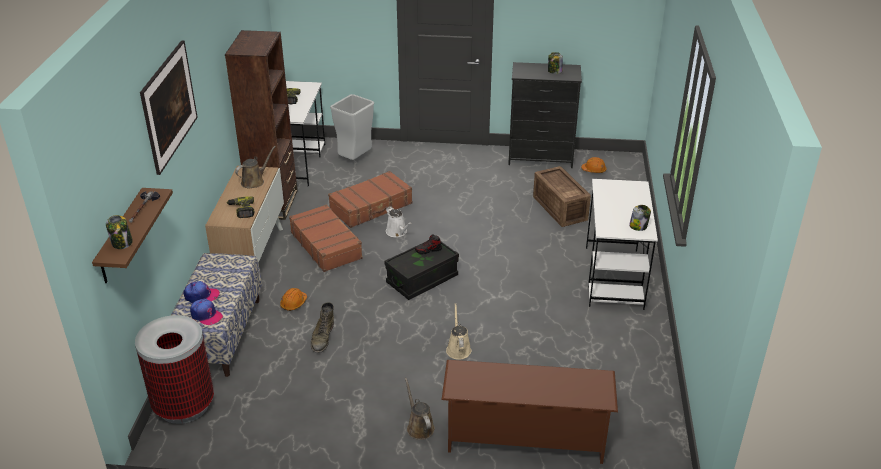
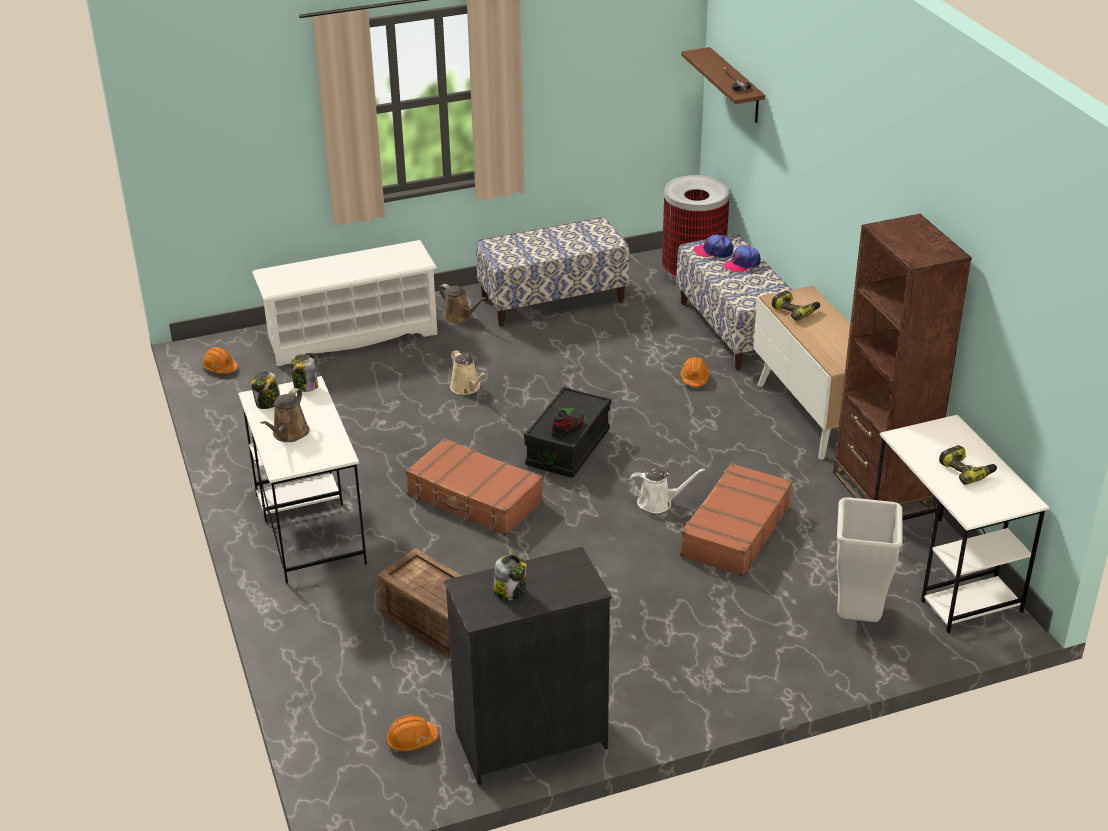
camera: 155 degrees right, 0 degrees up
(122, 243) = (707, 60): jar -> jar (305, 386)
(173, 125) = (817, 123): picture -> none
(254, 181) = (833, 348): brown watering can -> brown watering can (289, 434)
(322, 337) = (625, 357): green boot -> none
(326, 245) = (734, 454): brown suitcase -> brown suitcase (474, 499)
(326, 418) = (553, 300): none -> bench
(397, 232) = (658, 502): white watering can -> white watering can turned 150 degrees clockwise
(525, 437) = (351, 336): brown shoe rack -> white shoe rack
(654, 439) = (220, 368): none -> orange hard hat

